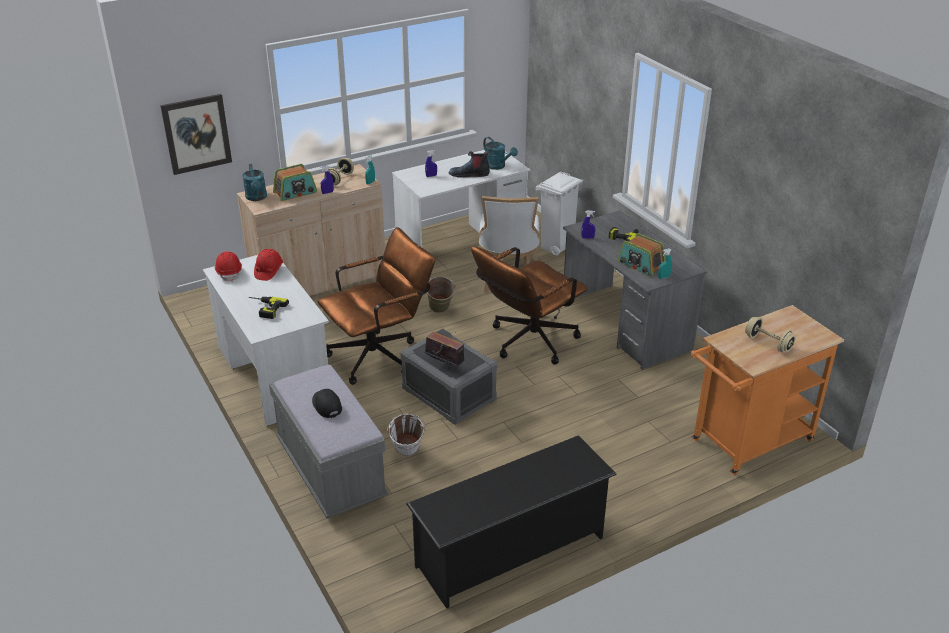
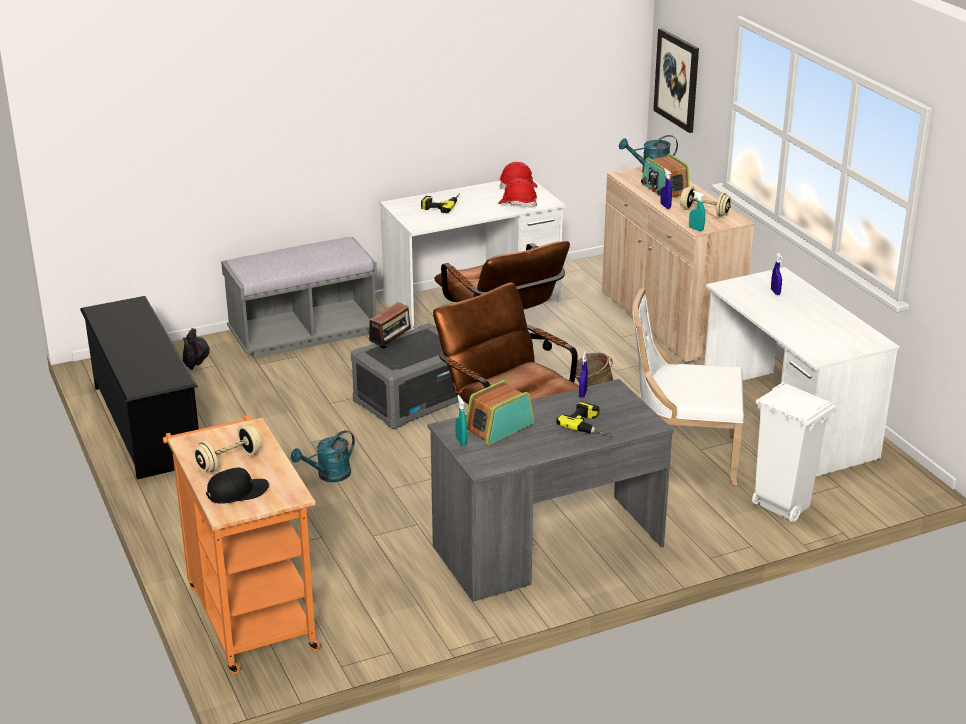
camera: 95 degrees right, 5 degrees down
(326, 406) = (298, 257): black cap -> black cap (237, 492)
(407, 455) = (313, 373): white bucket -> none
(470, 174) = (786, 319): boot -> boot (196, 358)
(498, 166) = (819, 341): turquoise watering can -> turquoise watering can (328, 476)

